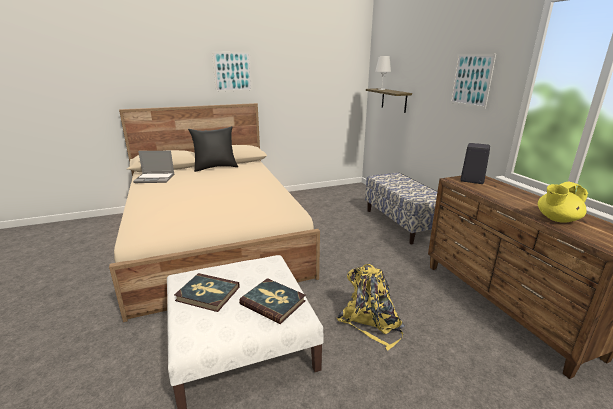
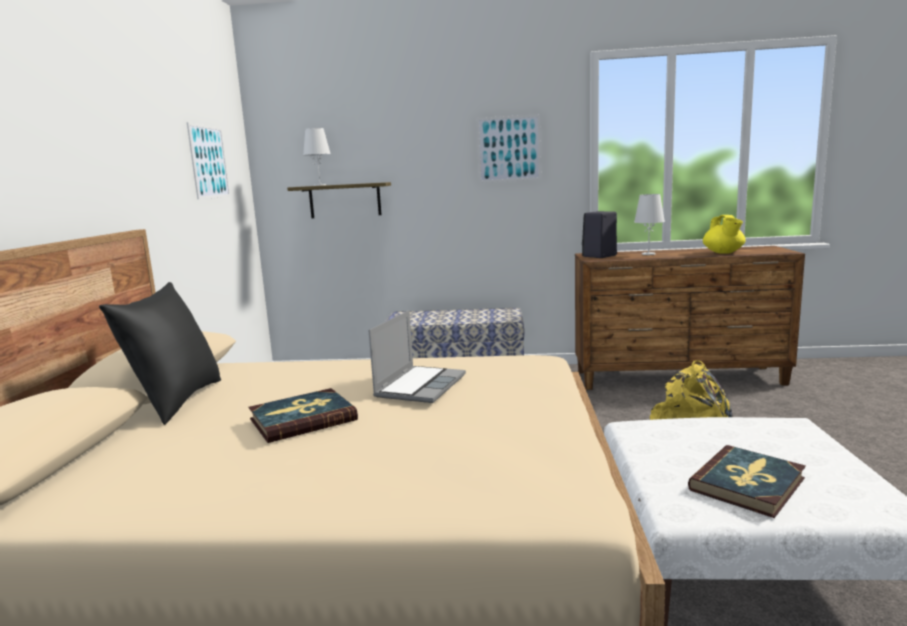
camera: 65 degrees left, 10 degrees down
(155, 178) = (129, 479): laptop -> laptop (420, 385)
(232, 71) = (77, 148): picture -> picture (209, 162)
(273, 302) = (771, 434): book -> book (302, 419)
(505, 193) = (648, 254): none -> white table lamp

